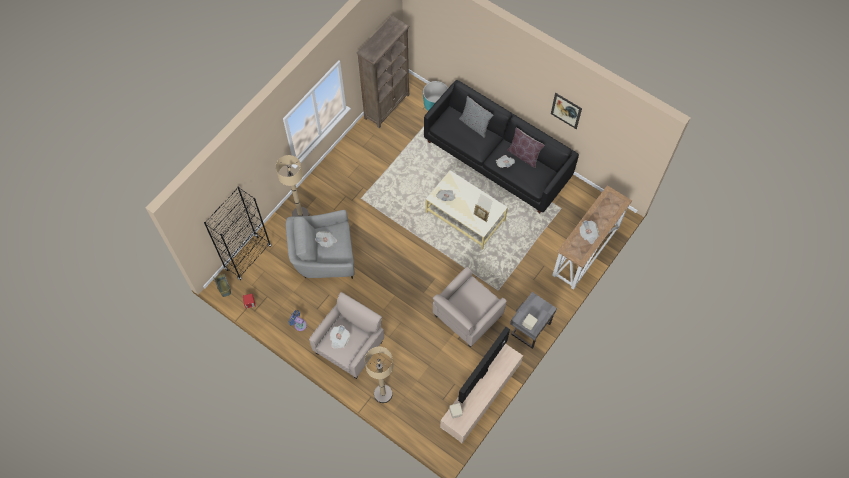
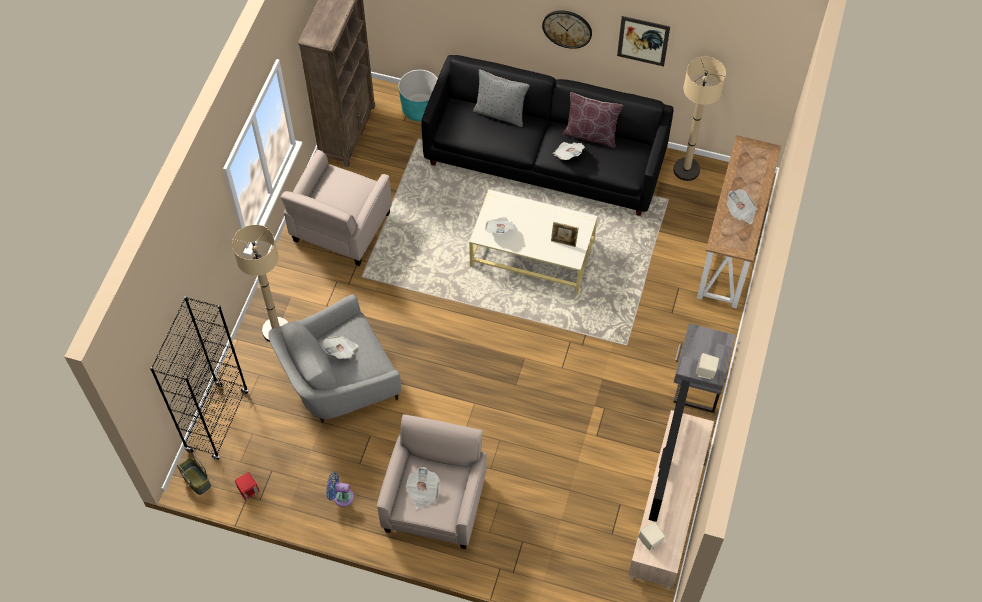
camera: 20 degrees left, 5 degrees down
(383, 394) = (517, 557): beige floor lamp -> beige floor lamp (686, 170)
(467, 316) = (597, 398): beige armchair -> beige armchair (341, 228)
(524, 88) = (567, 28): none -> wall clock

